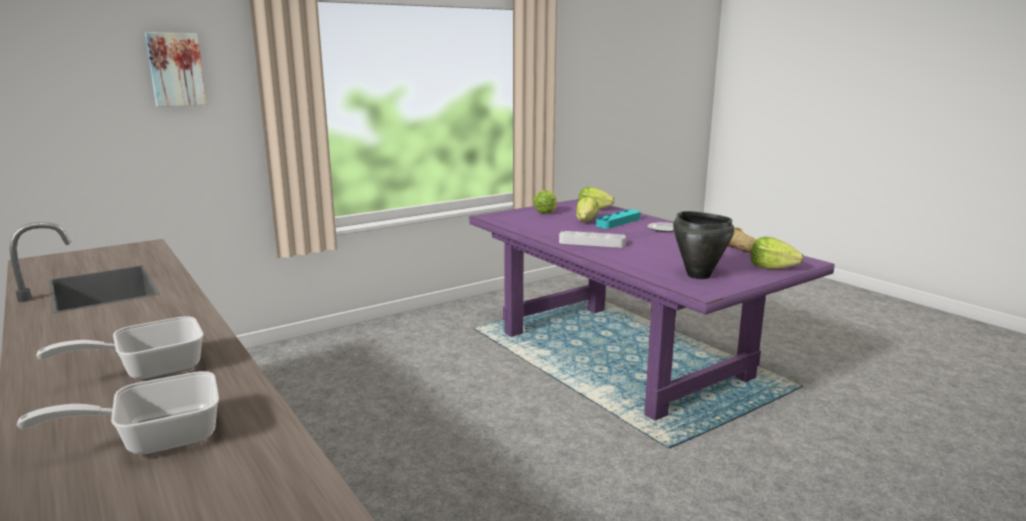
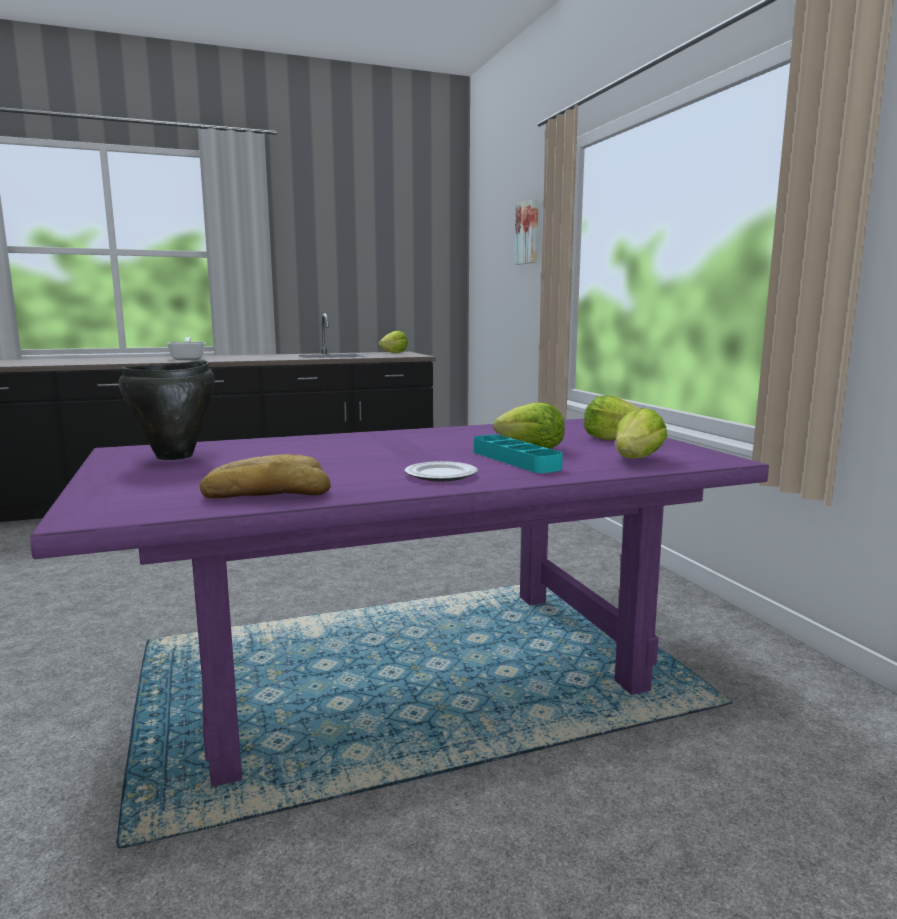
camera: 105 degrees right, 5 degrees down
(156, 438) = (117, 360): frying pan -> none
(592, 243) = (392, 440): grey tray -> none
(771, 268) = (117, 489): lettuce -> lettuce (394, 352)

